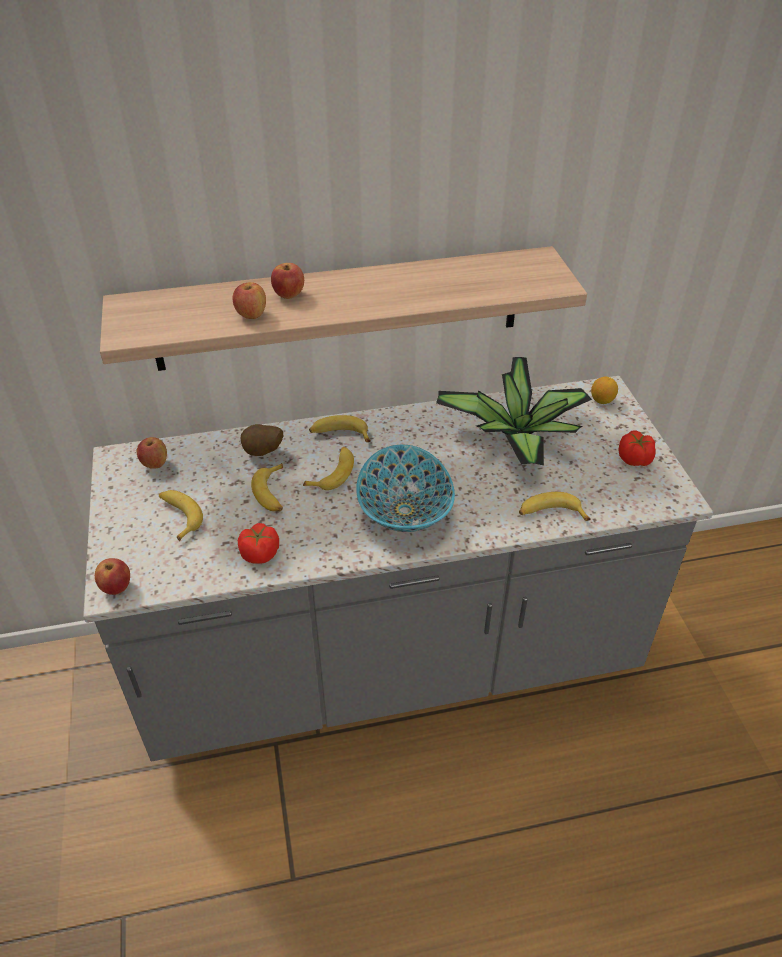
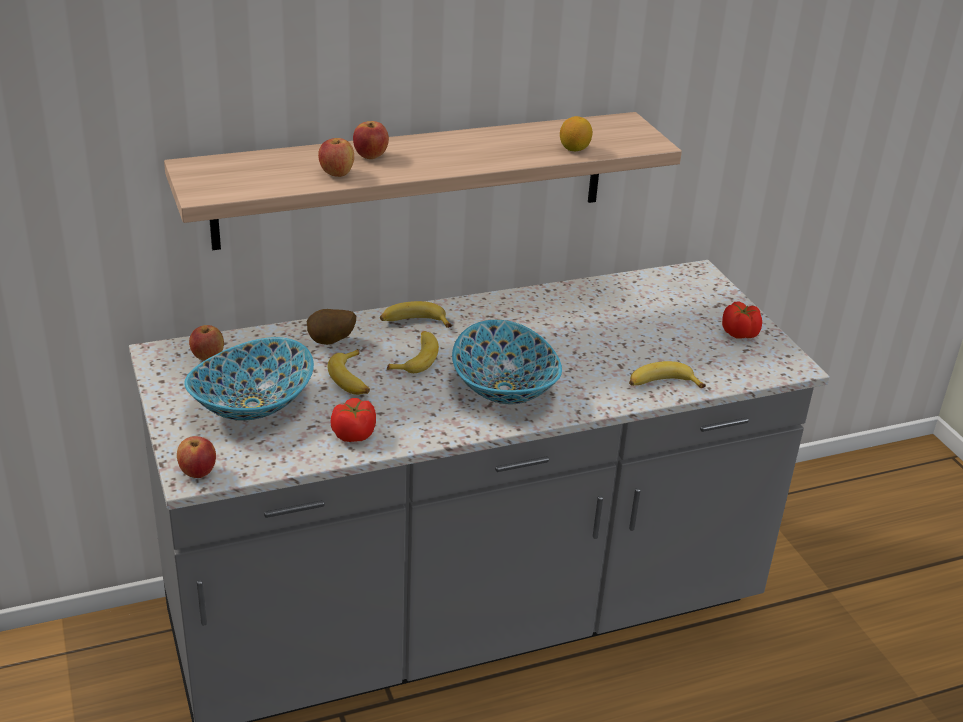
camera: 10 degrees left, 10 degrees down
(179, 516) = (251, 405): banana -> bowl
(518, 436) = (611, 317): potted plant -> none
(602, 400) = (694, 282): lemon -> lemon (574, 149)

